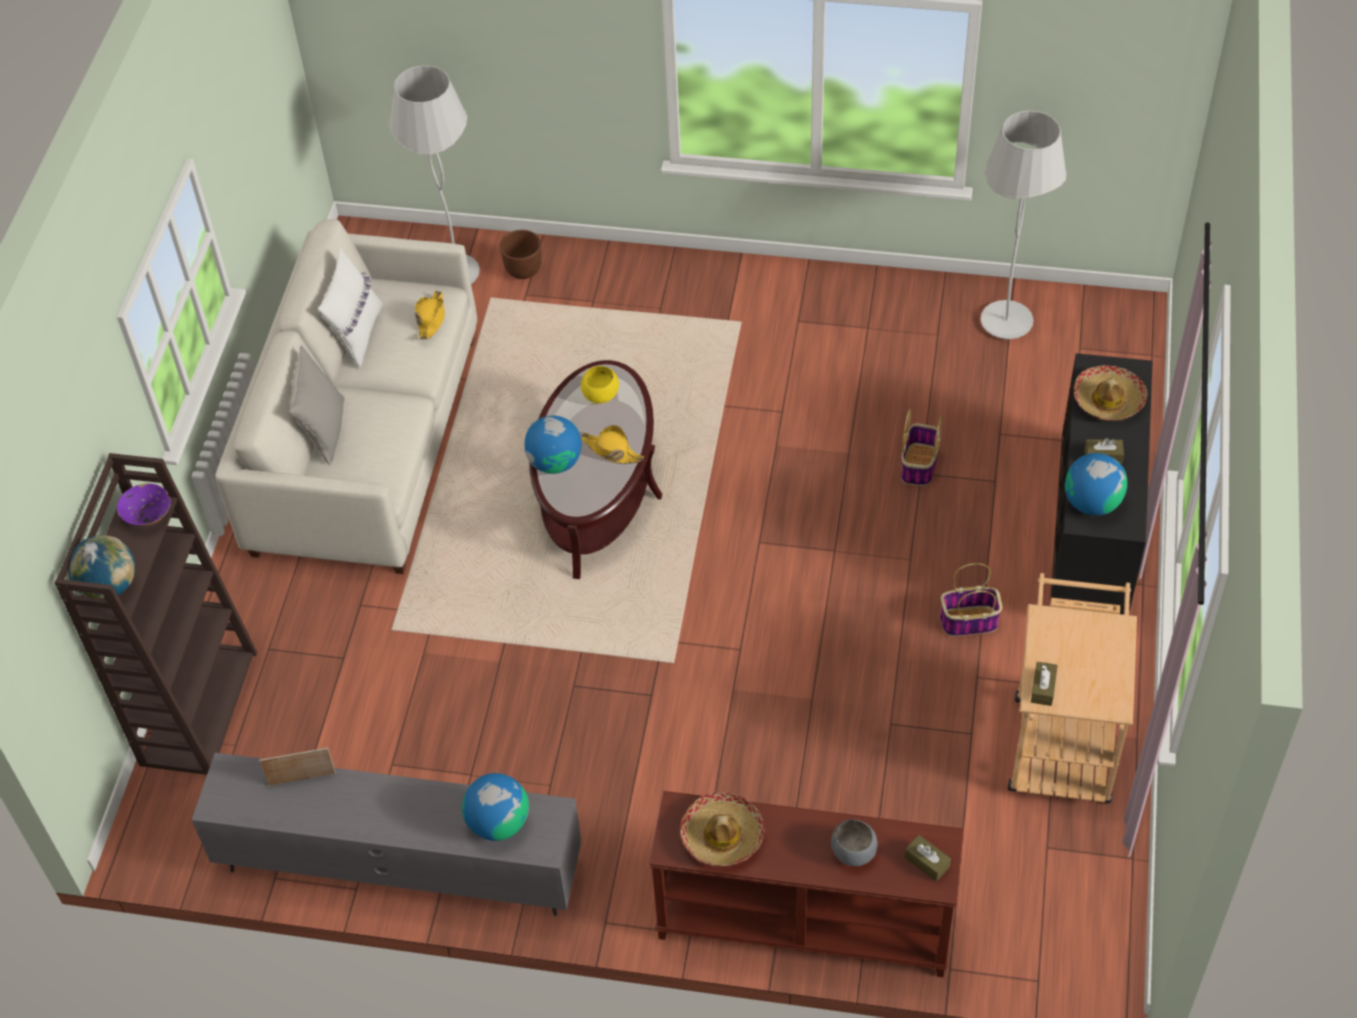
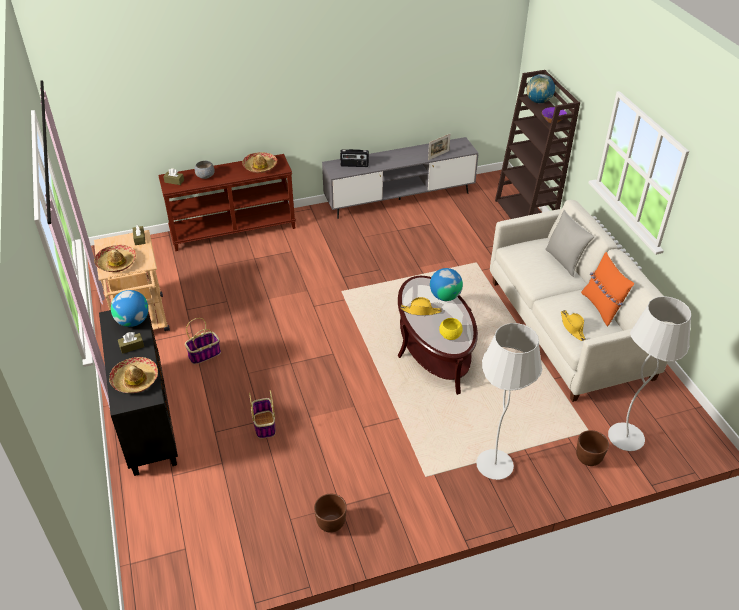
camera: 150 degrees right, 10 degrees down
(357, 335) = (601, 307): white pillow -> orange pillow
(498, 823) = (354, 165): globe -> radio
(889, 313) = (331, 523): none -> brown planter
(1006, 322) = (245, 549): white floor lamp -> white floor lamp (494, 466)
(1098, 639) = (116, 263): none -> hat

